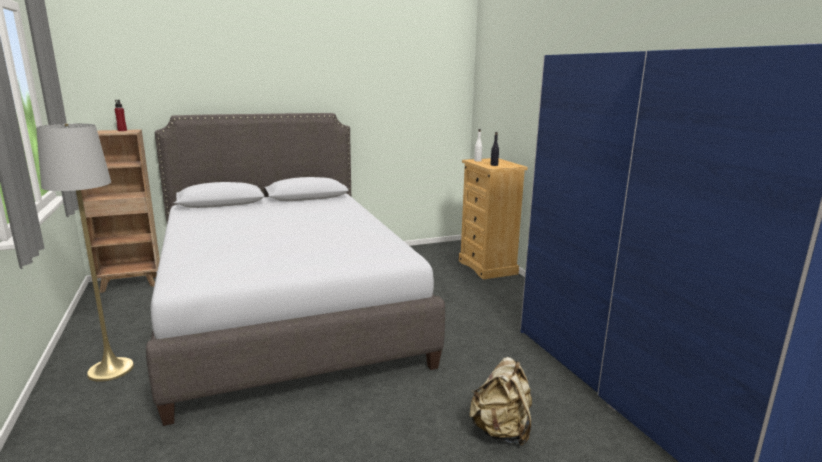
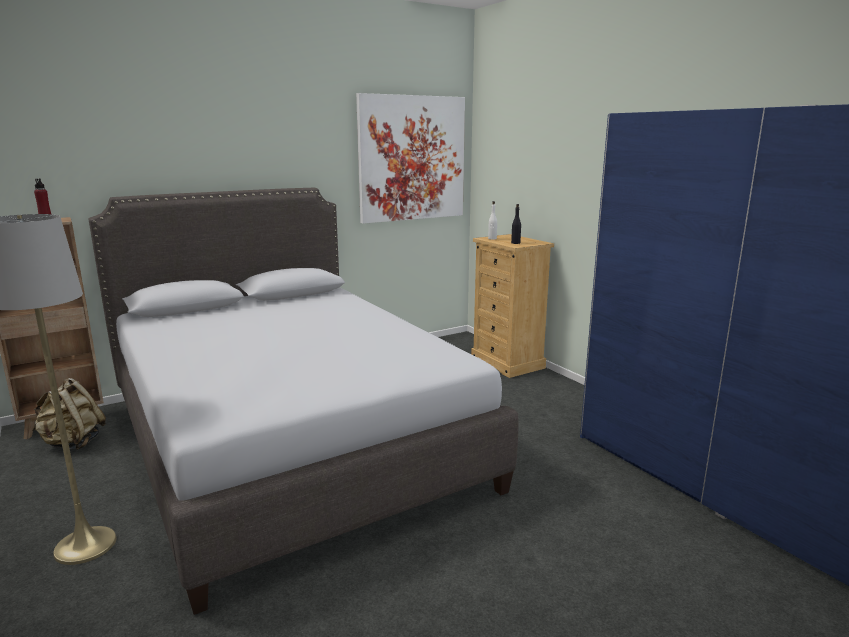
camera: 10 degrees left, 0 degrees up
(419, 91) = (412, 158): none -> picture
(501, 431) = (616, 561): beige backpack -> beige backpack (73, 443)

